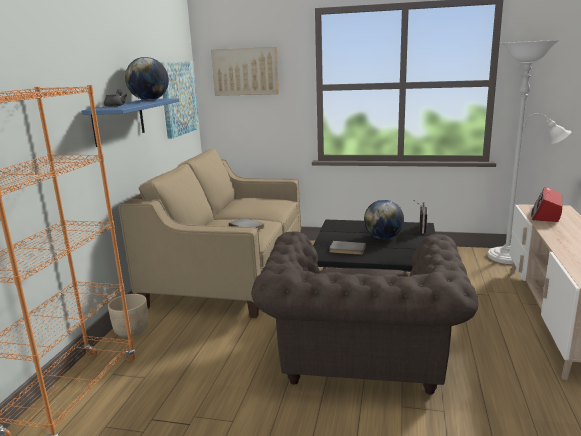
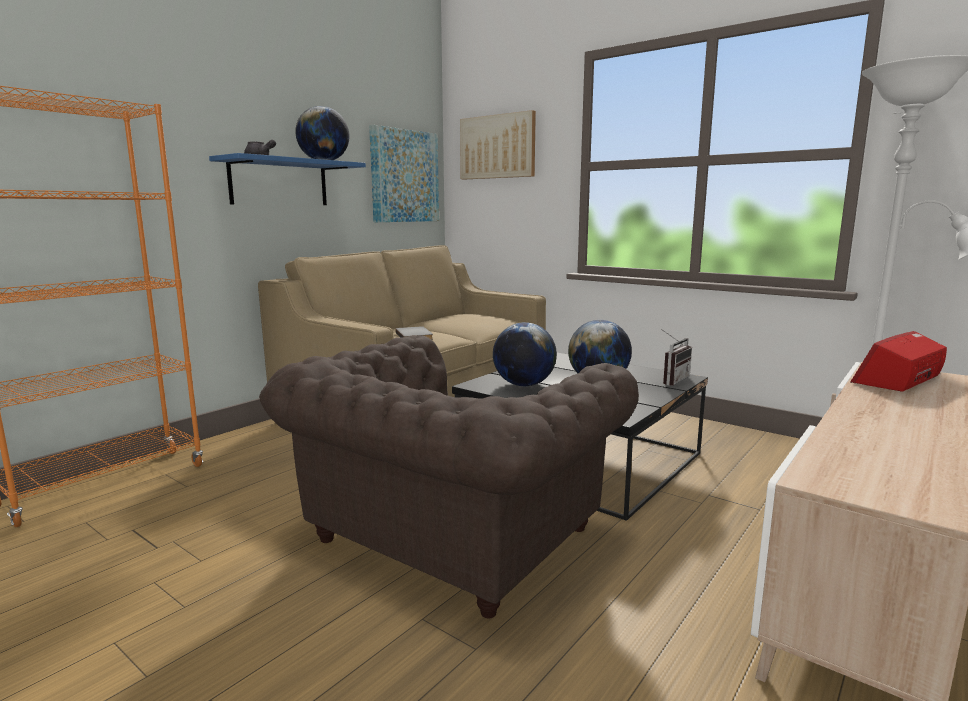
camera: 25 degrees right, 5 degrees down
(131, 330) = (241, 438): beige planter -> none
(347, 249) = (524, 385): grey book -> globe

